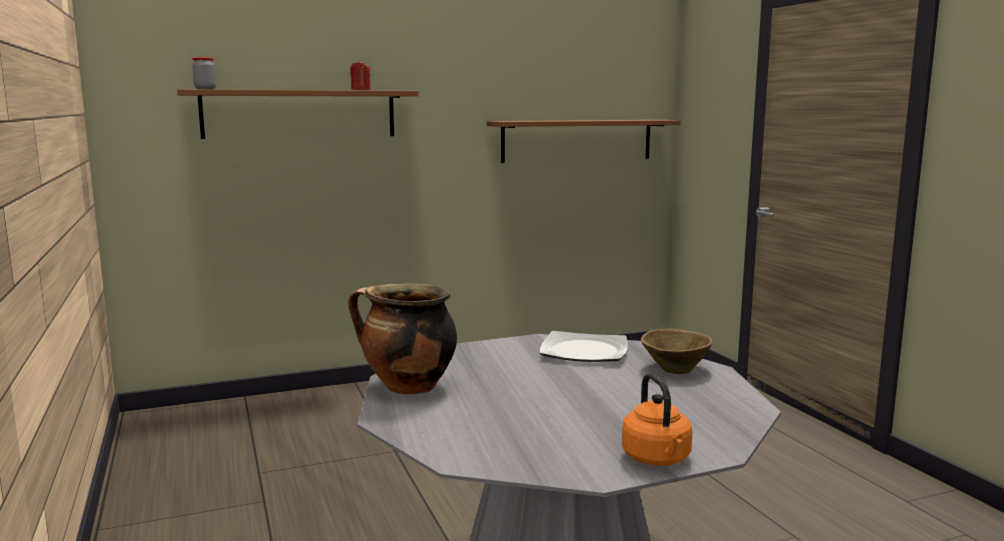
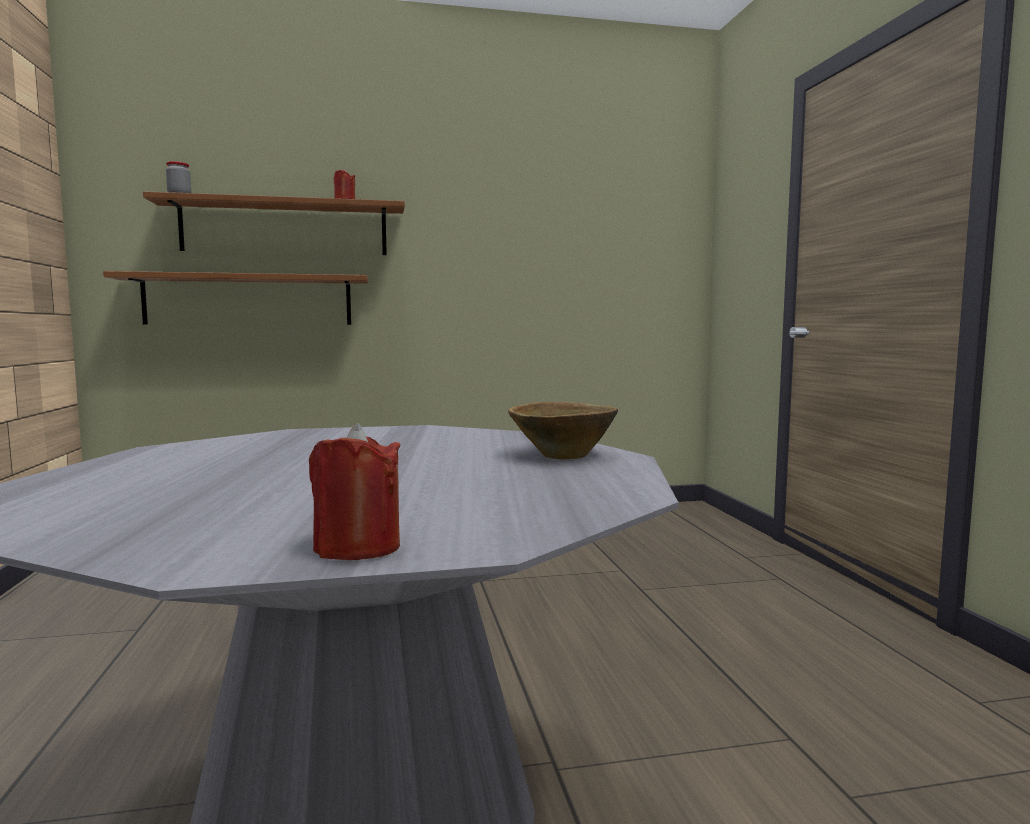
camera: 10 degrees right, 5 degrees down
(407, 388) = (153, 457): cooking pot -> none
(577, 140) = (594, 267): brown shelf -> brown shelf (249, 300)
(583, 351) = (459, 437): plate -> none
(657, 459) = (357, 547): orange kettle -> red candle

